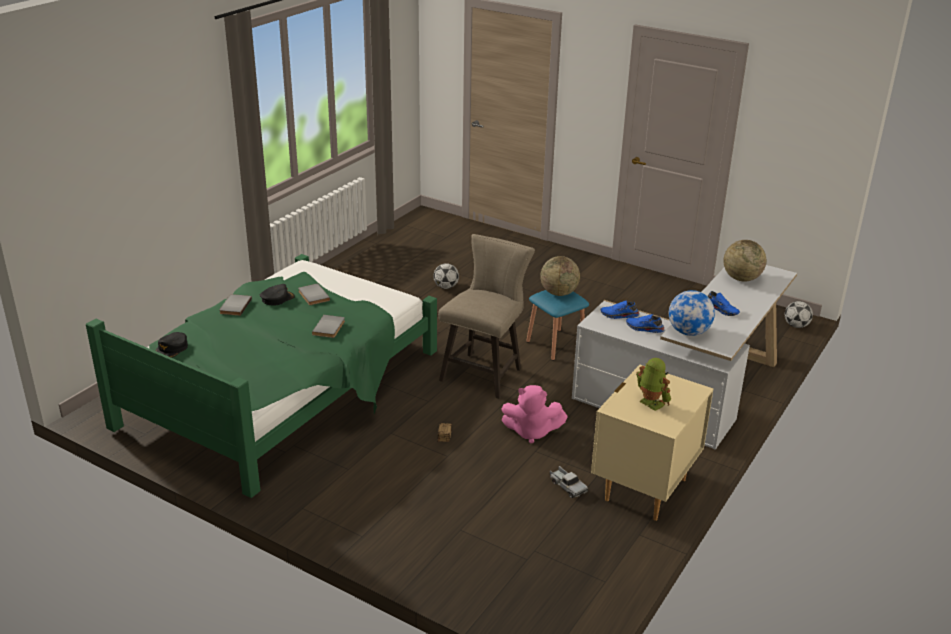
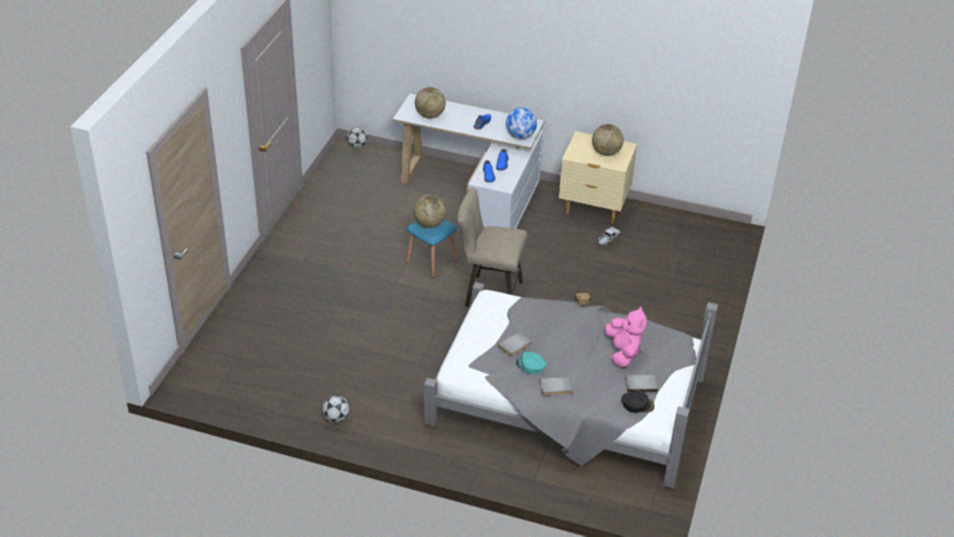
camera: 105 degrees left, 10 degrees up
(277, 298) = (530, 365): black cap -> turquoise cap
(284, 391) = (566, 402): green bed -> grey bed
(330, 328) = (563, 321): grey book -> grey book (640, 383)
(446, 287) = (351, 339): football -> football (336, 418)
(531, 432) = (556, 261): pink plush toy -> pink plush toy (623, 352)
(650, 404) = (606, 153): toy robot -> globe

